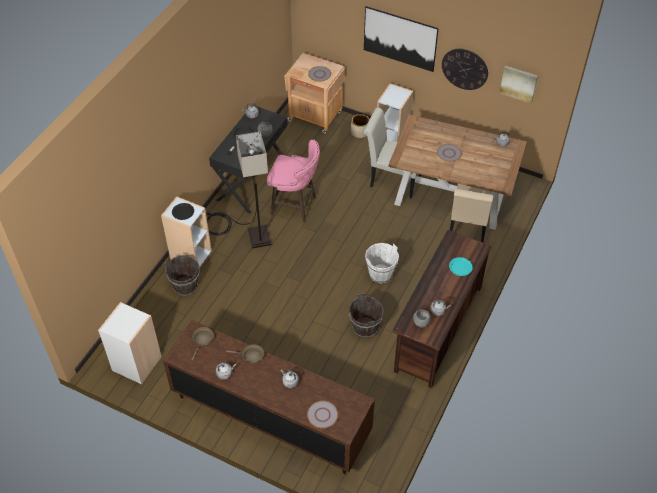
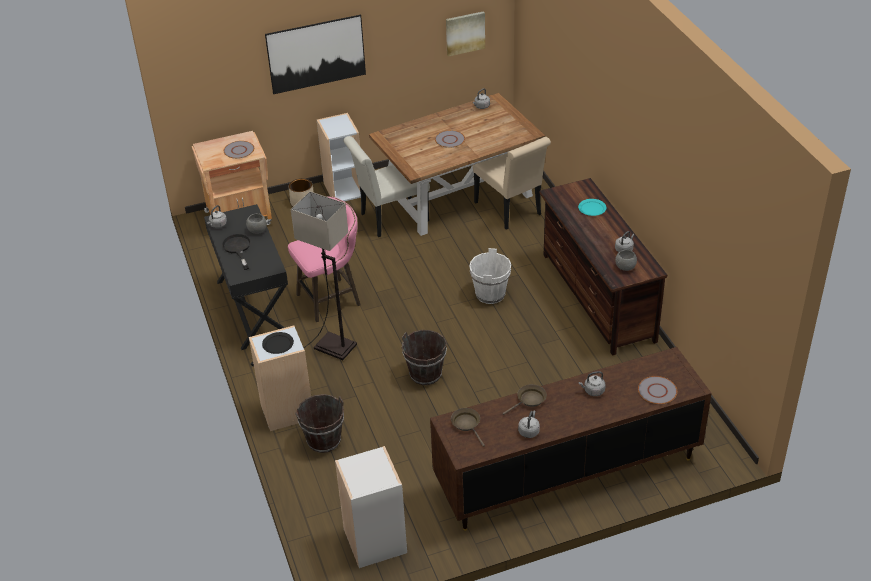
camera: 45 degrees left, 10 degrees down
(365, 328) = (539, 343): brown bucket -> brown bucket (425, 374)
(464, 69) = (401, 49): wall clock -> none

